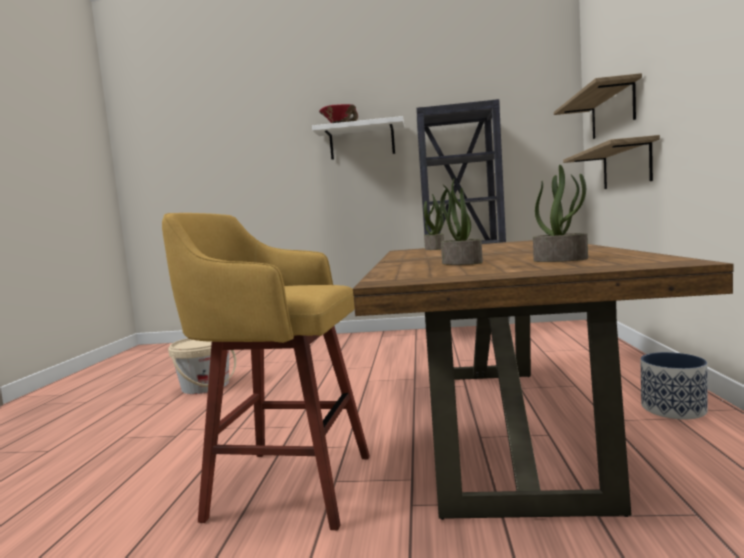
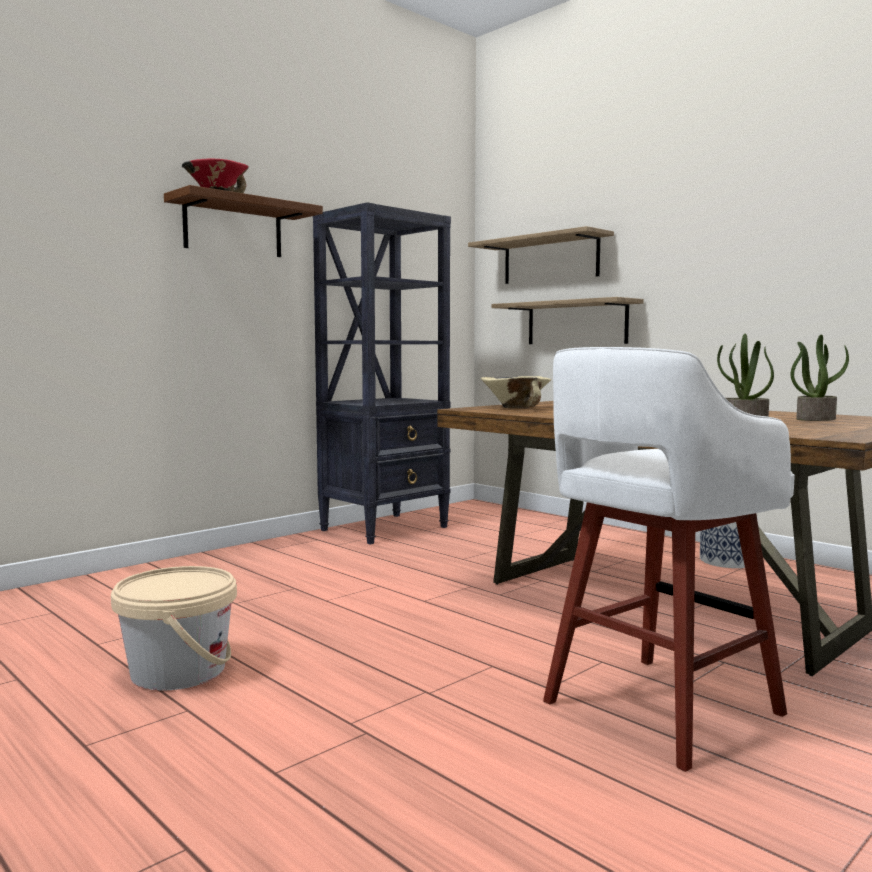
camera: 50 degrees left, 0 degrees up
(286, 485) = (656, 710): yellow stool -> white stool
(362, 141) = (233, 228): white shelf -> brown shelf
(435, 249) = (516, 408): potted plant -> beige bowl

